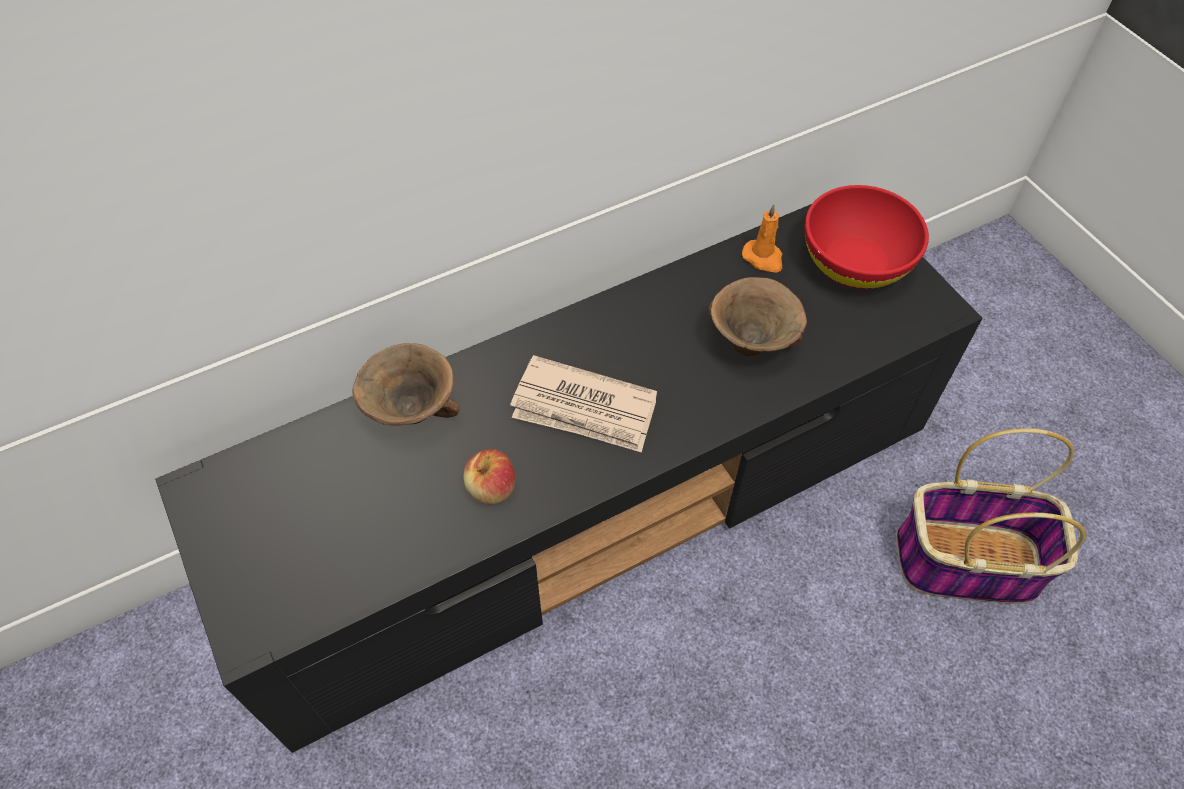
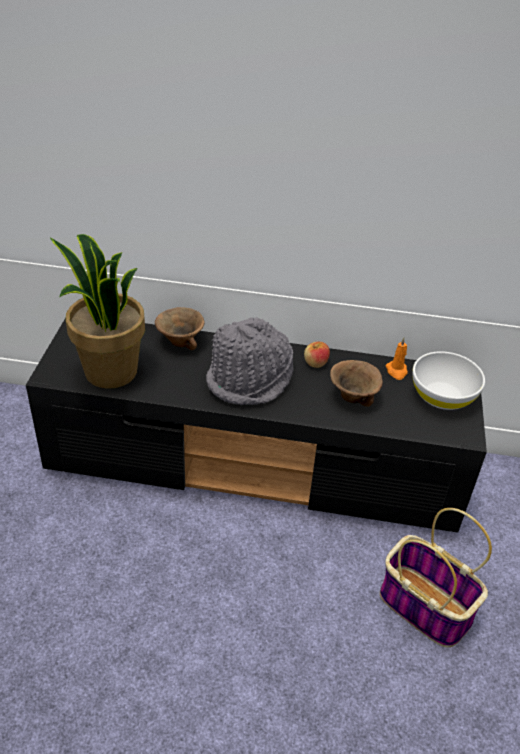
camera: 35 degrees right, 15 degrees down
(351, 551) = (109, 372): none -> potted plant
(491, 488) = (183, 383): apple -> apple (315, 363)
(584, 409) = (250, 379): newspaper -> grey hat
(855, 262) = (442, 396): red bowl -> white bowl

